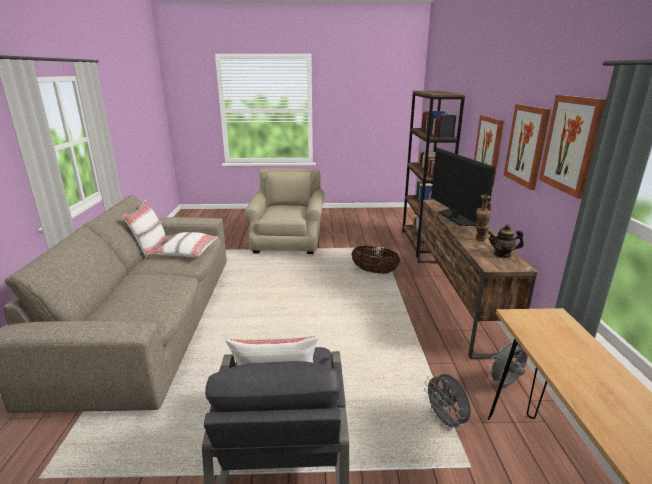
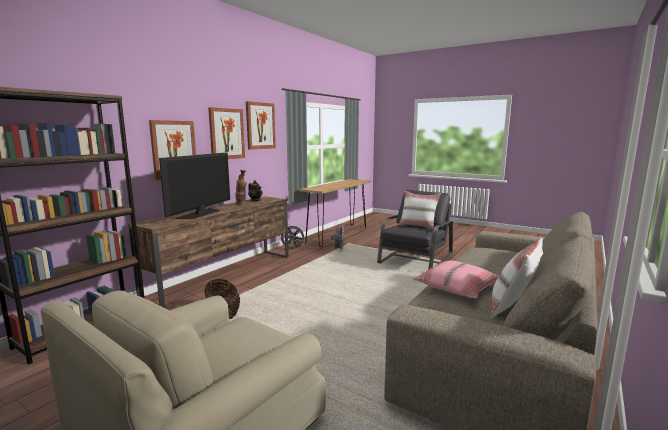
camera: 145 degrees left, 10 degrees down
(187, 251) = (457, 287): white pillow -> pink pillow

